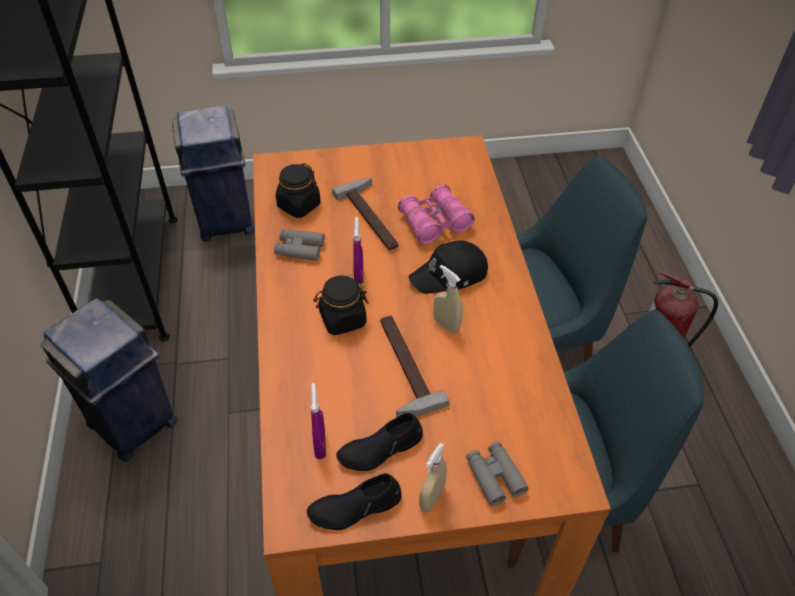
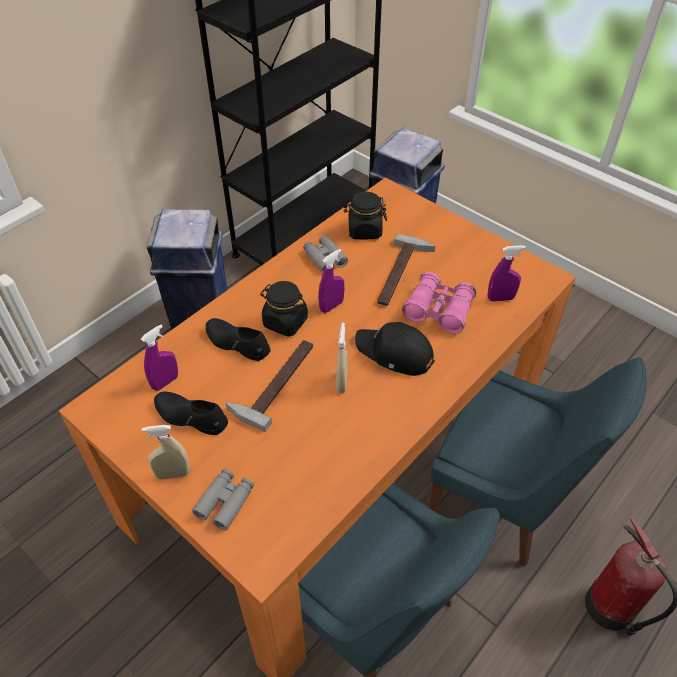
camera: 50 degrees right, 0 degrees up
(355, 507) = (130, 434): black shoe -> black shoe (237, 343)
(460, 183) = (500, 298): none -> purple spray bottle

